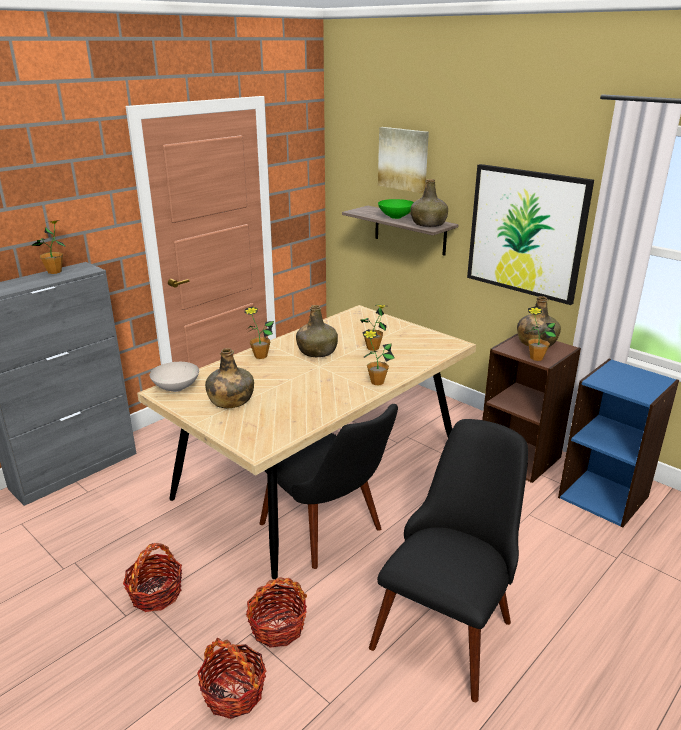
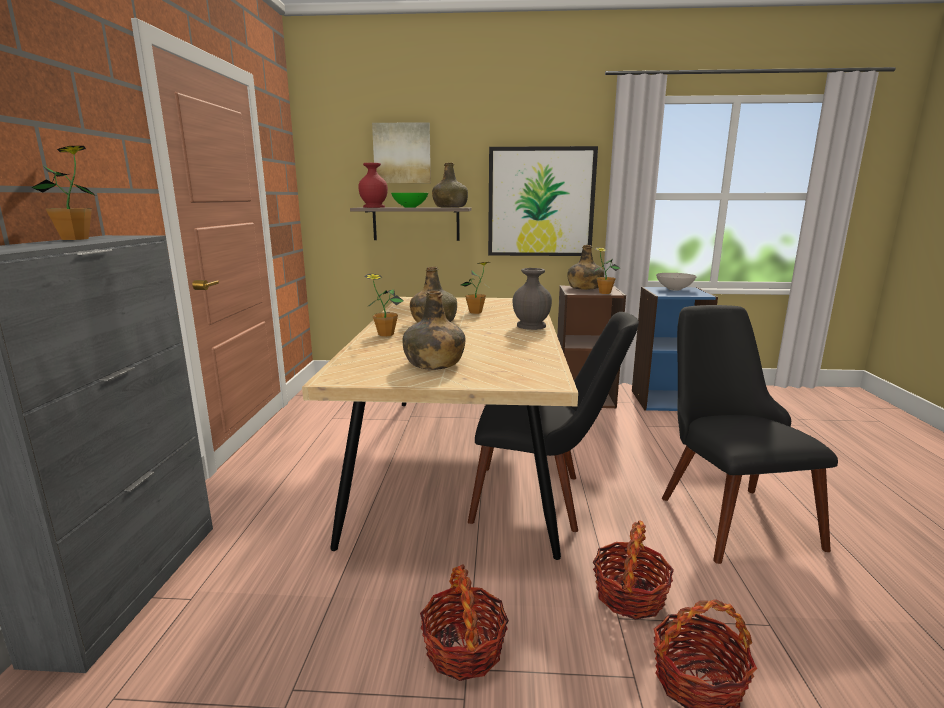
camera: 40 degrees left, 10 degrees down
(177, 388) = (348, 371): white bowl -> white bowl (675, 289)
(368, 211) = (374, 207): none -> red vase
(377, 382) = (531, 325): potted plant -> grey vase

